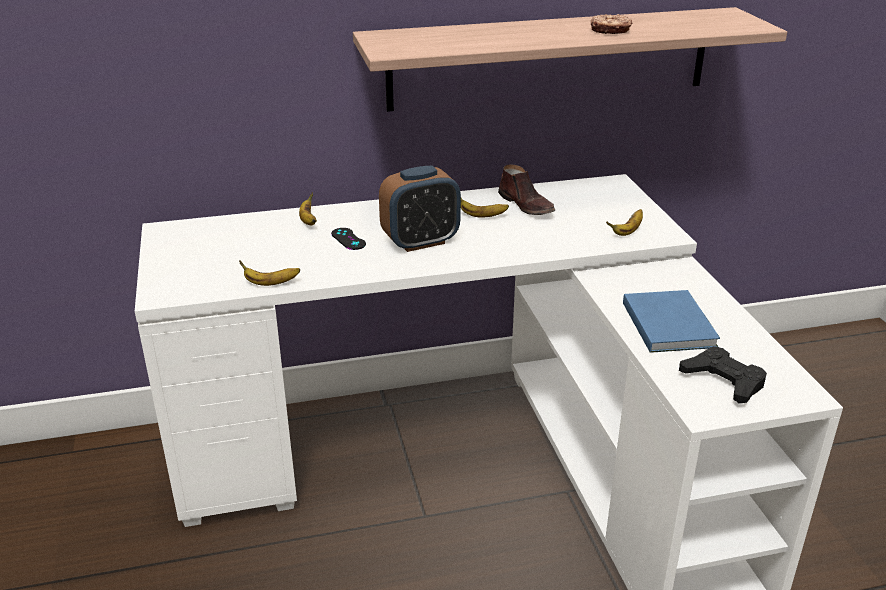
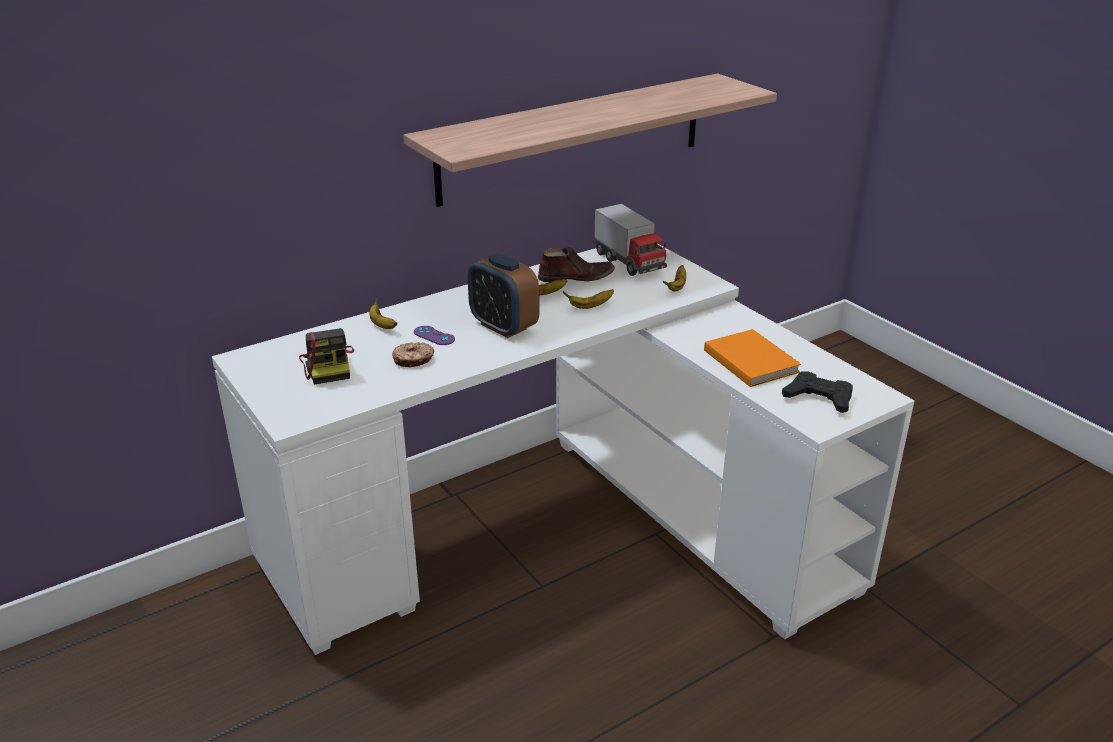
camera: 20 degrees left, 0 degrees up
(233, 250) = (328, 366): none -> camera
(270, 283) = (390, 390): banana -> banana (590, 306)
(348, 239) = (434, 336): black game controller -> purple game controller
(420, 242) = (503, 327): alarm clock -> alarm clock turned 90 degrees clockwise
(527, 205) = (576, 277): brown shoe -> brown shoe turned 45 degrees counterclockwise
(593, 199) = (629, 262): none -> toy truck
(610, 30) = (635, 108): donut -> donut (413, 360)
(669, 323) = (750, 360): blue book -> orange book

